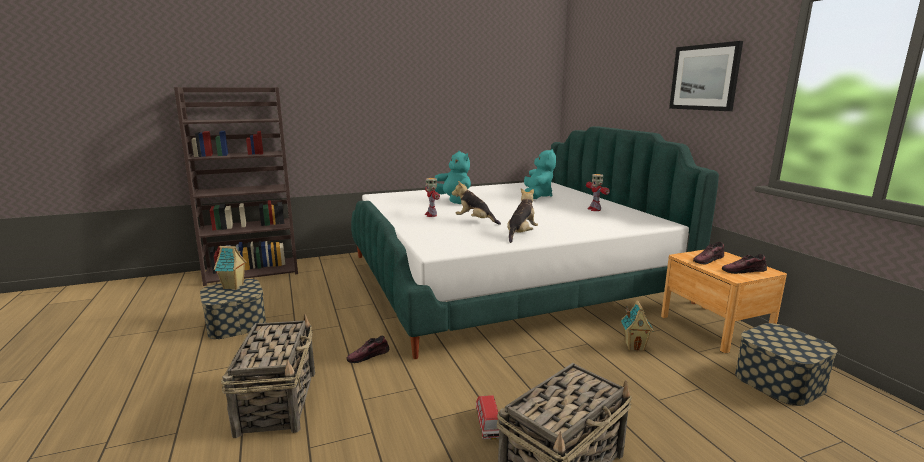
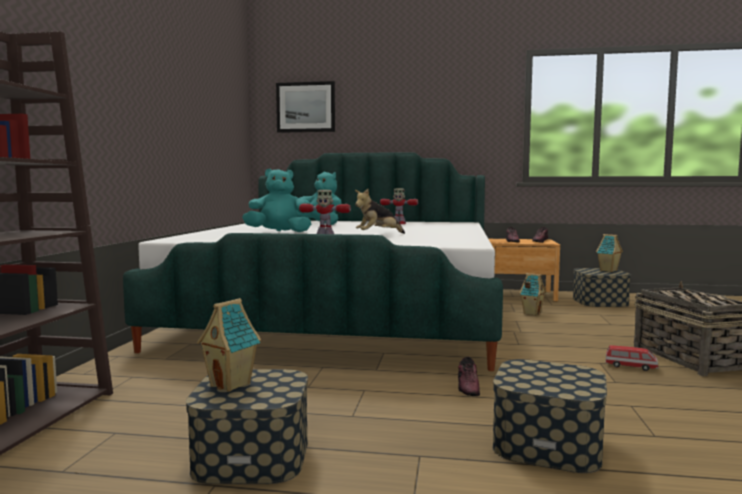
camera: 60 degrees left, 10 degrees down
(278, 401) = (547, 443): basket -> storage box
(521, 234) = (447, 233): plush toy -> none
(704, 77) = (451, 105): picture -> picture (305, 107)
(806, 346) = (608, 270): none -> toy house

